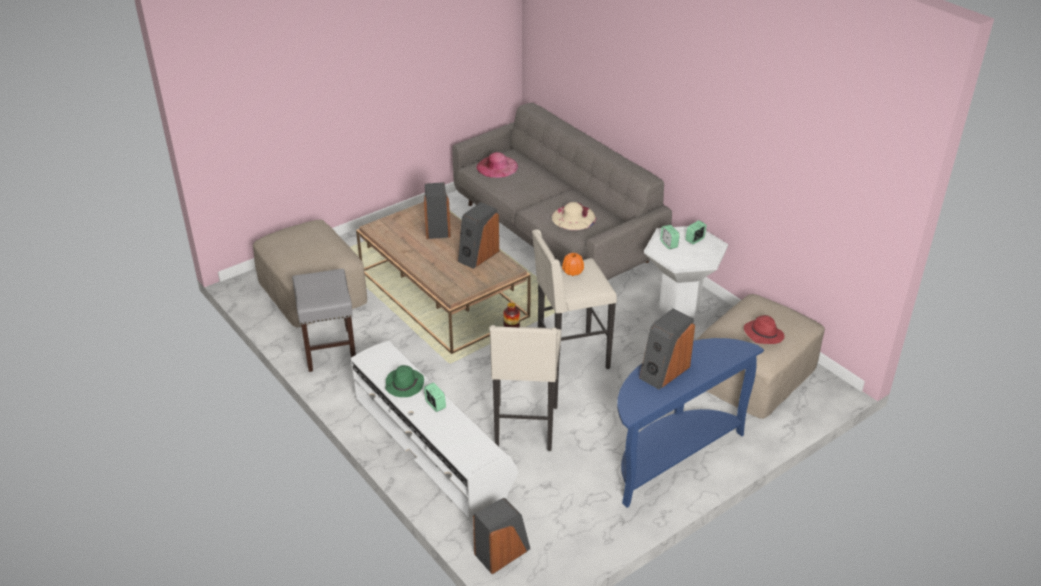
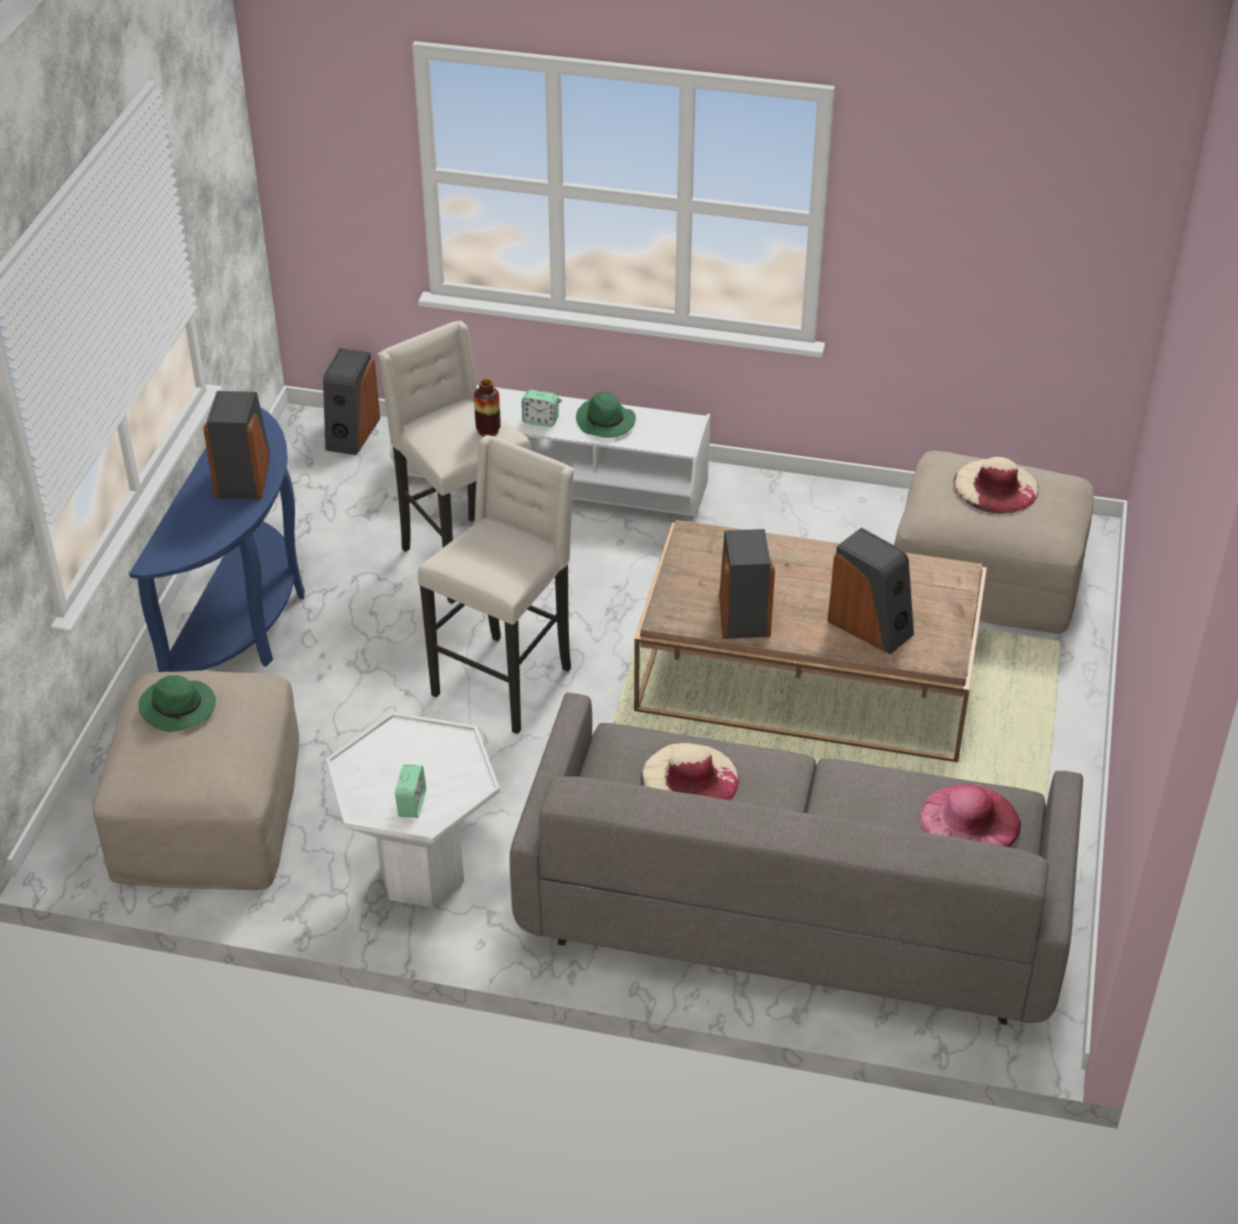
camera: 140 degrees right, 5 degrees up
(302, 246) = (996, 486): none -> beige hat
(330, 350) = (828, 515): grey stool -> none
(572, 272) = (509, 556): orange vase -> none
(669, 244) = (448, 767): alarm clock -> none
(762, 334) = (179, 708): red hat -> green hat

